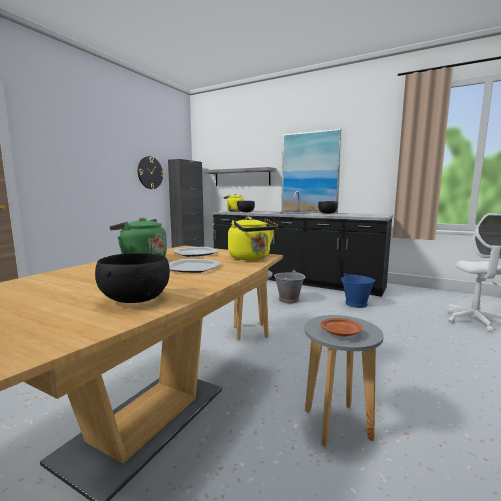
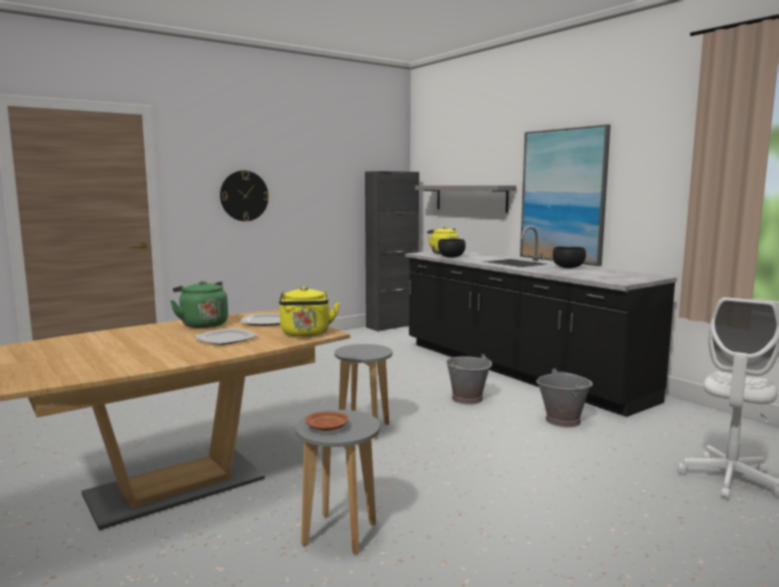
camera: 25 degrees right, 0 degrees up
(134, 299) = (128, 362): black bowl -> none
(150, 172) = (335, 192): wall clock -> wall clock (244, 196)
(356, 304) = (563, 420): blue bucket -> grey bucket

